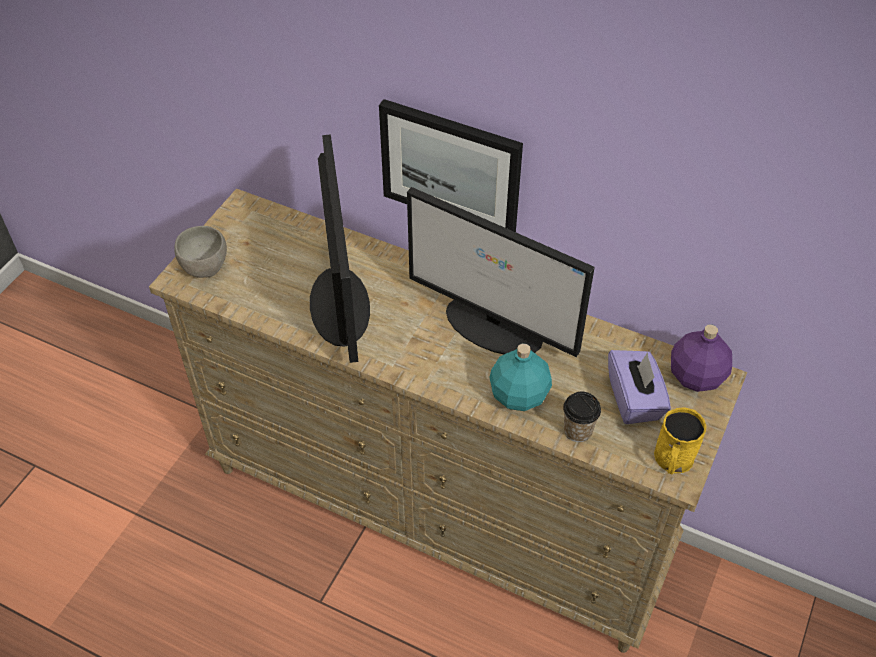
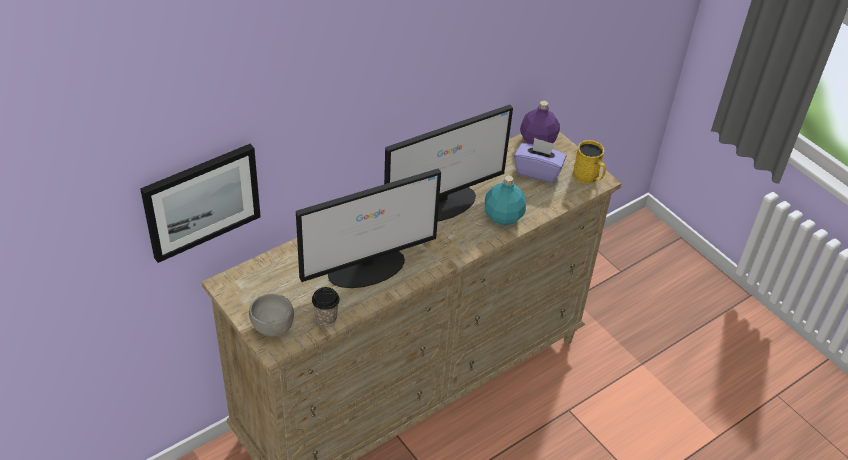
camera: 65 degrees left, 5 degrees down
(340, 304) = (368, 267): monitor -> monitor turned 135 degrees clockwise
(451, 168) = (366, 130): picture -> picture (201, 201)
(578, 431) = (545, 204): cup -> cup (326, 318)

